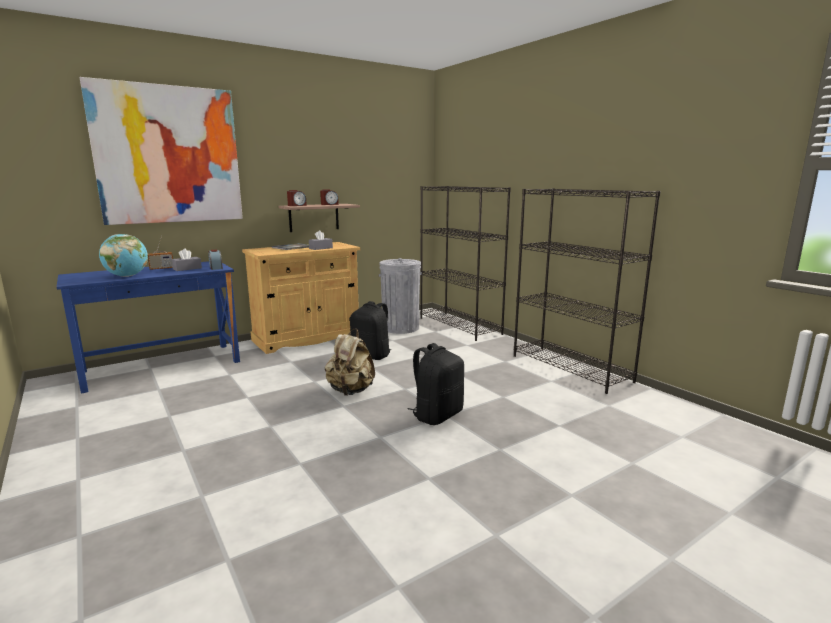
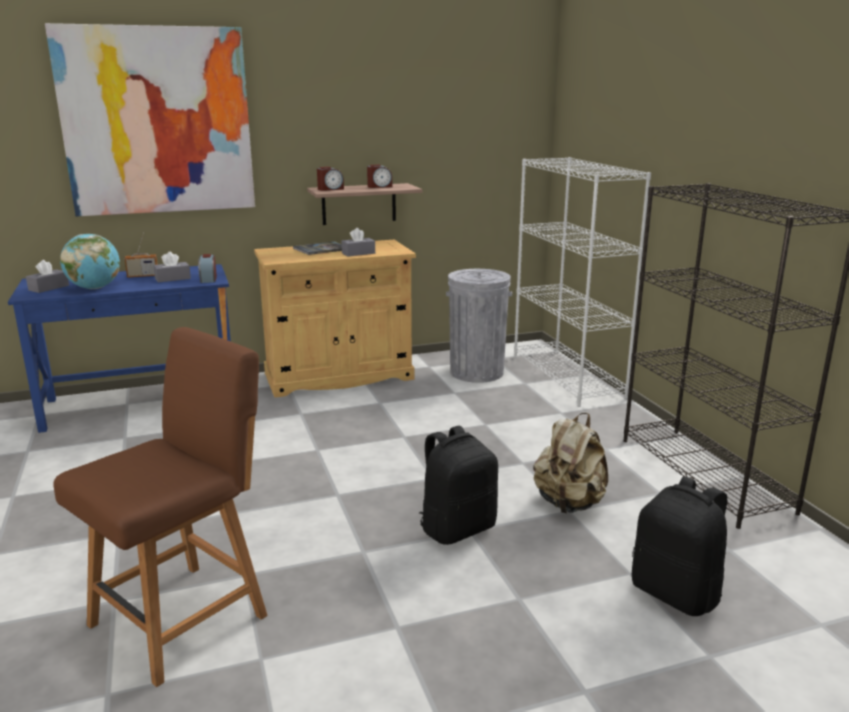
camera: 15 degrees right, 5 degrees up
(87, 278) = (49, 288): none -> grey tissue box
(265, 497) = (184, 617): none -> brown chair
(351, 391) = (358, 472): beige backpack -> beige backpack (569, 503)
(371, 355) = (413, 416): black backpack -> black backpack (676, 593)
(460, 326) = (567, 377): black bookcase -> white bookcase

